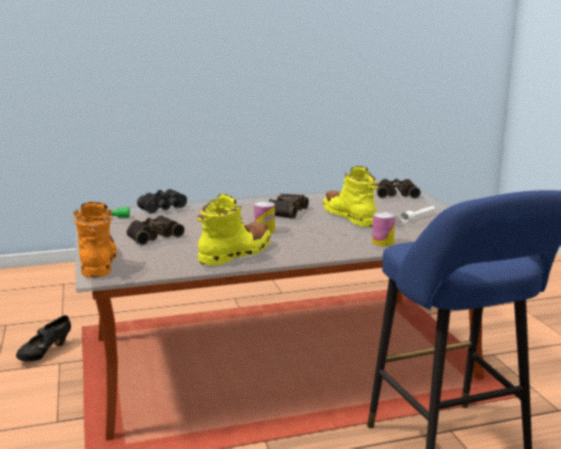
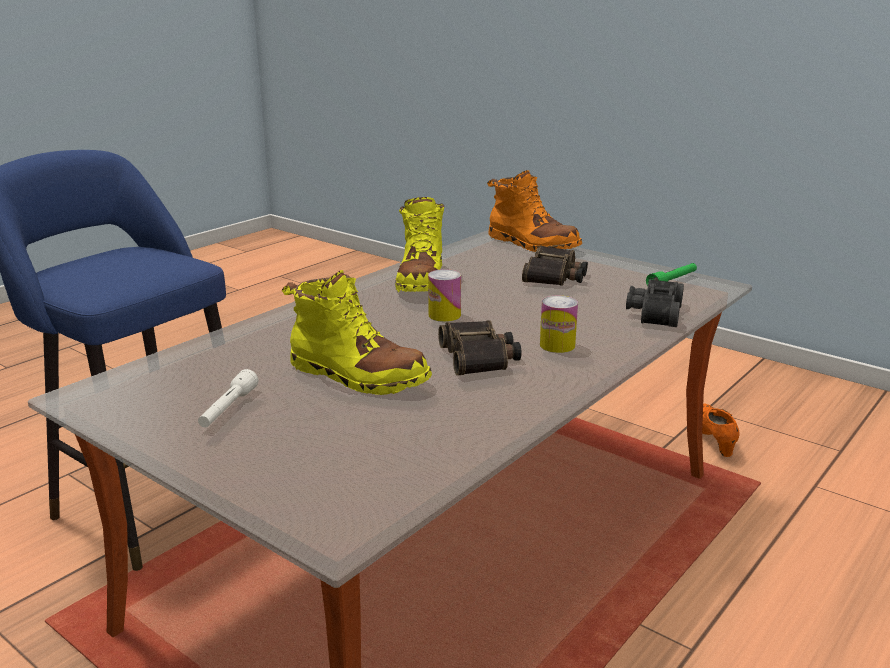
camera: 145 degrees right, 5 degrees up
(45, 353) = (713, 440): black shoe -> orange shoe
(382, 242) = (256, 337): can -> can (557, 345)
(396, 194) = (330, 490): binoculars -> none

